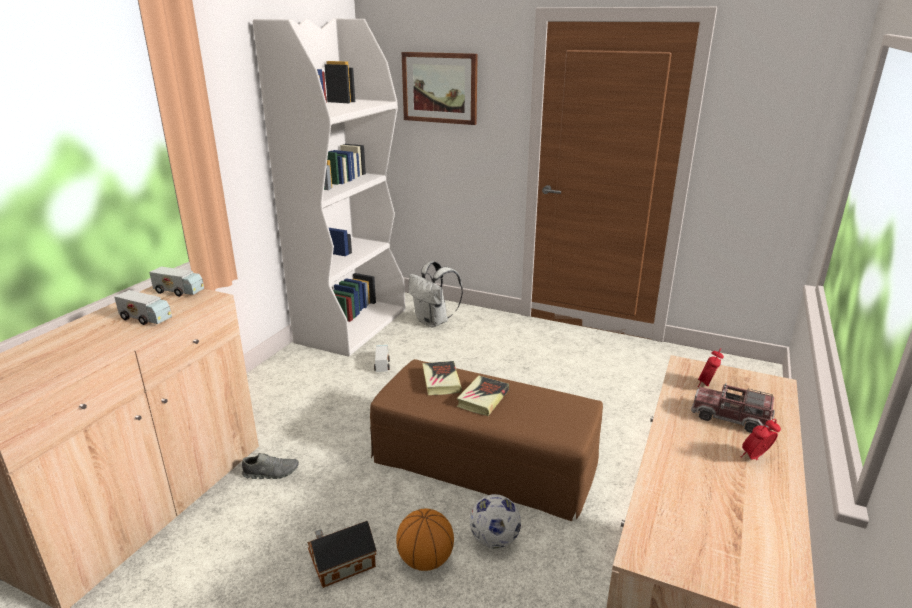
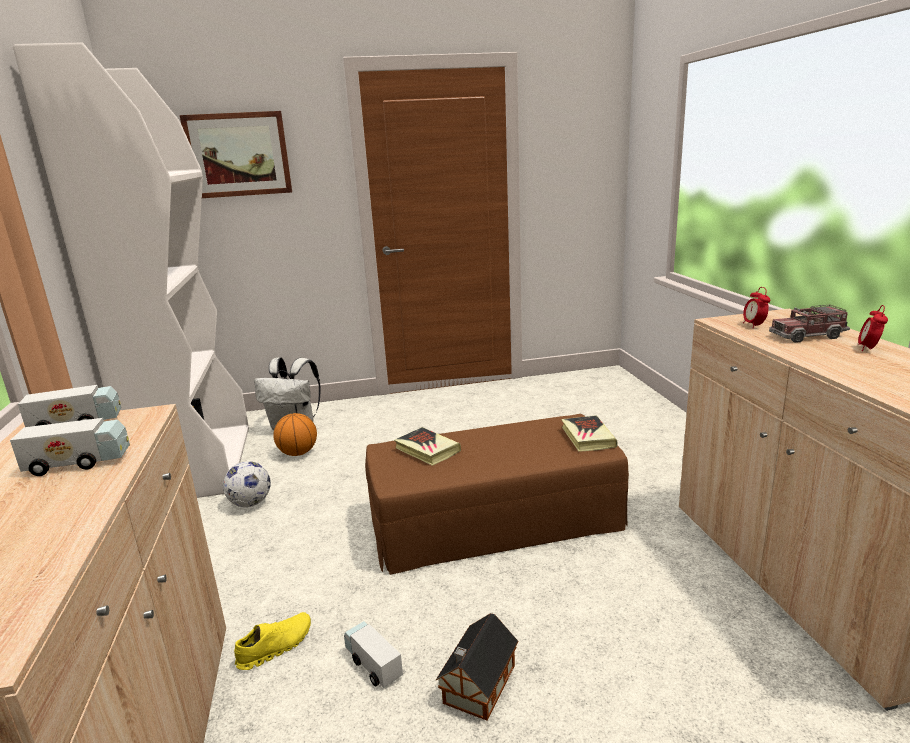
camera: 35 degrees left, 5 degrees down
(271, 473) = (275, 647): grey shoe -> yellow shoe
(382, 364) = (283, 484): toy truck -> toy truck (373, 664)
(425, 560) = (552, 630): basketball -> basketball (298, 453)
(483, 399) = (488, 448): book -> book (587, 437)
(494, 540) = (587, 578): football -> football (250, 503)

